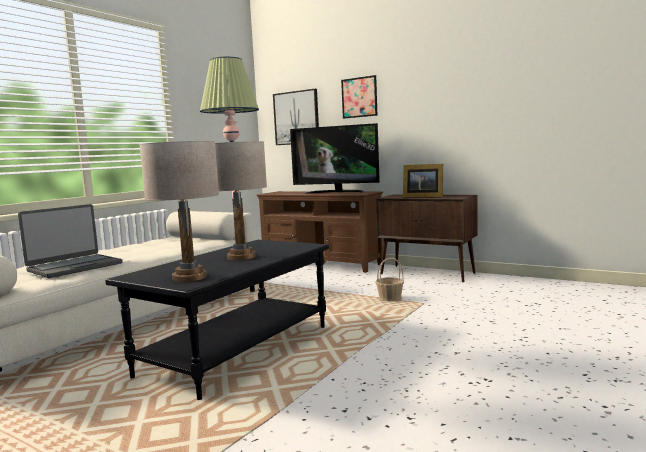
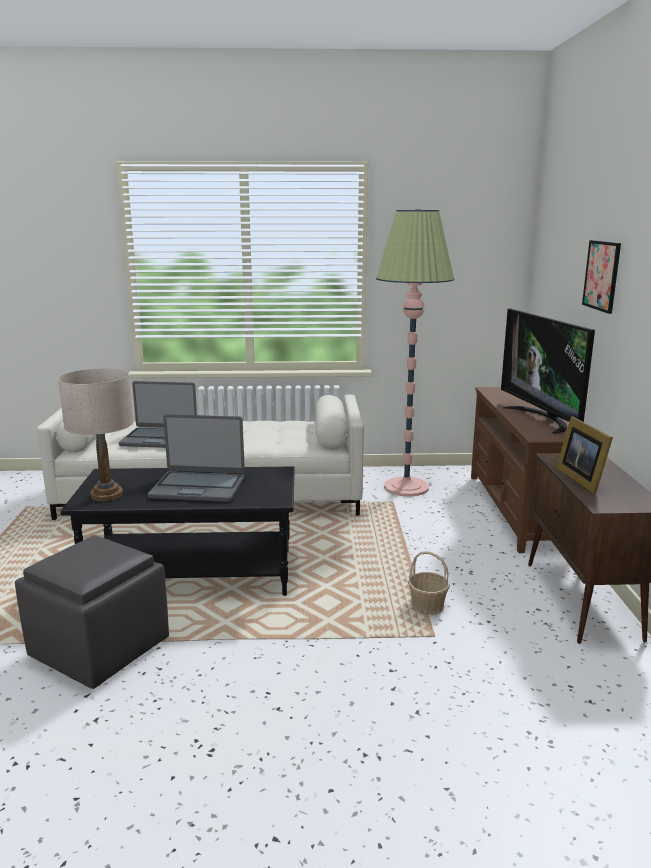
camera: 55 degrees right, 10 degrees up
(241, 257) = (198, 487): beige table lamp -> laptop
(296, 118) = (552, 286): picture -> none
(298, 403) = (99, 647): none -> grey ottoman

